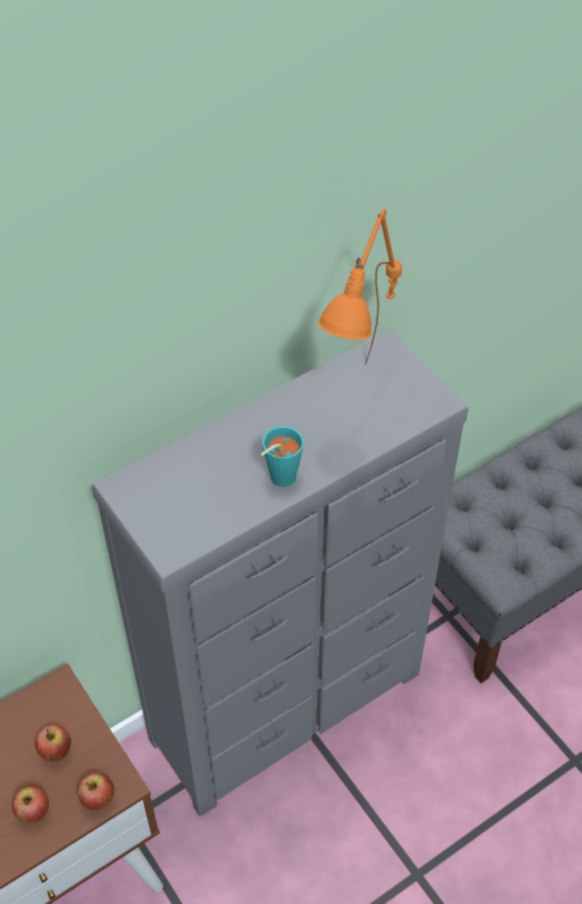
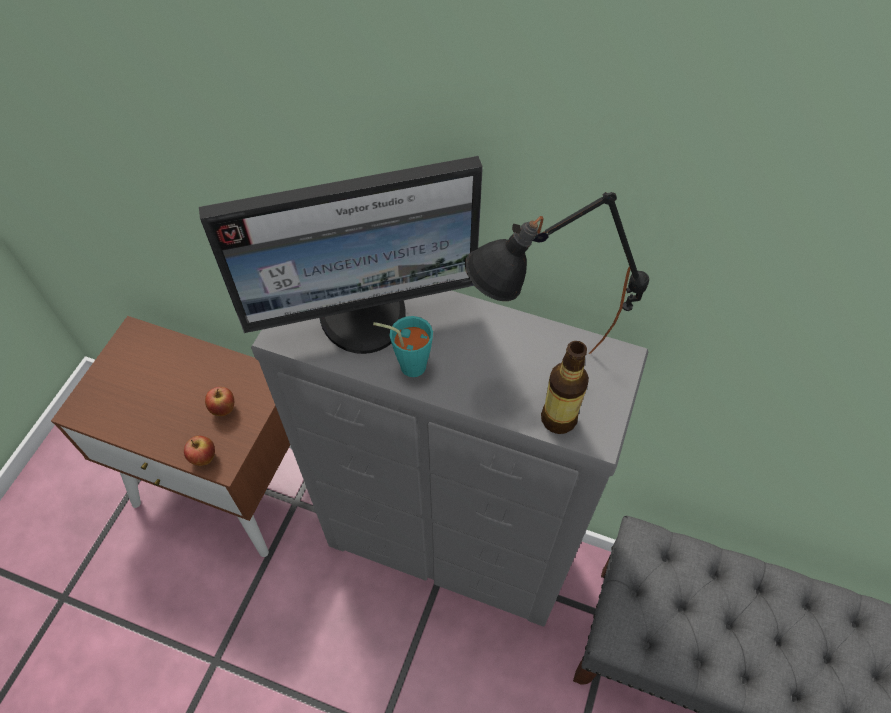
camera: 55 degrees right, 5 degrees up
(34, 812) = (172, 427): apple -> none
(203, 482) = (364, 315): none -> monitor
(361, 404) = (541, 377): orange table lamp -> black table lamp
(405, 415) = (558, 419): none -> bottle

